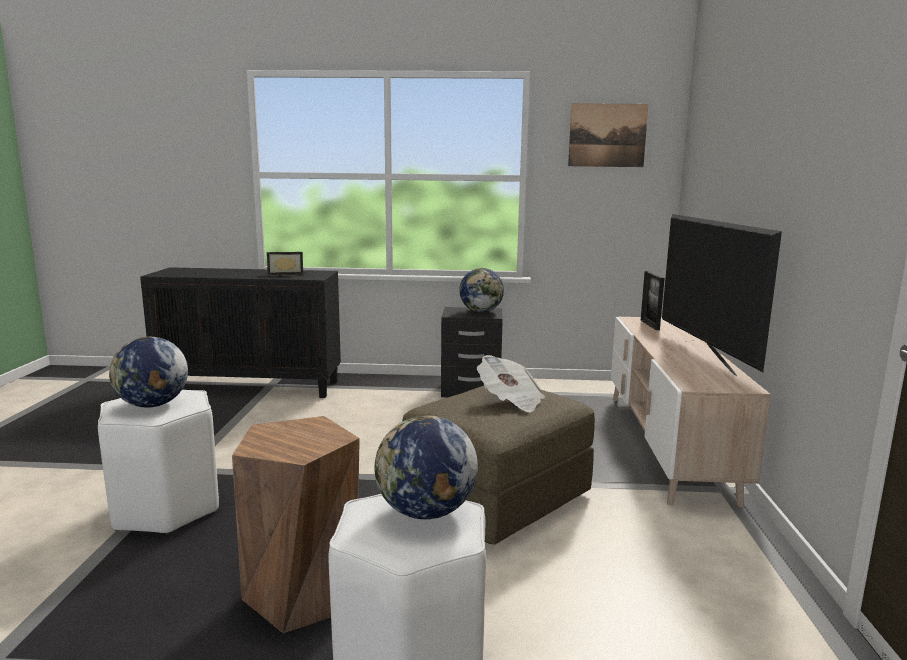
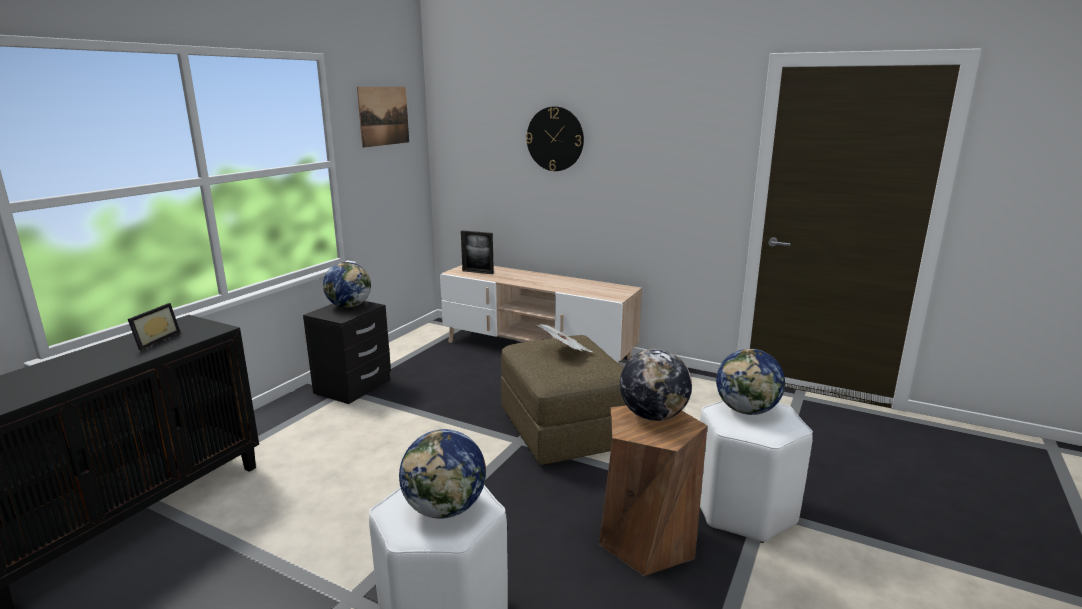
camera: 65 degrees left, 5 degrees up
(312, 435) = (653, 416): none -> globe
(705, 357) = (566, 280): television -> none
(745, 157) = (555, 139): none -> wall clock

